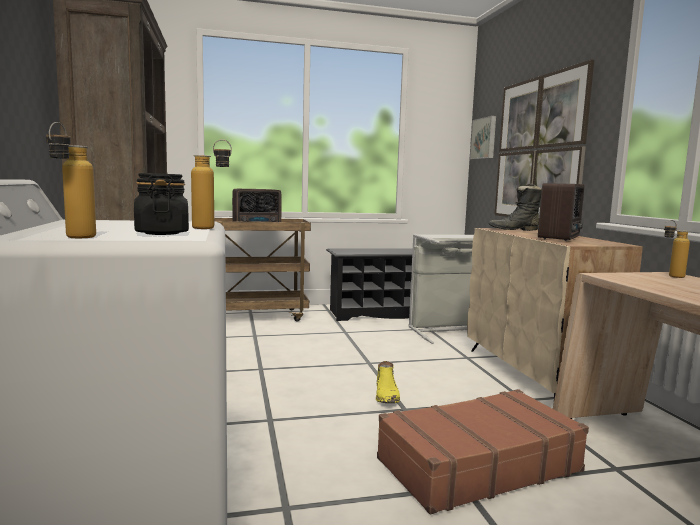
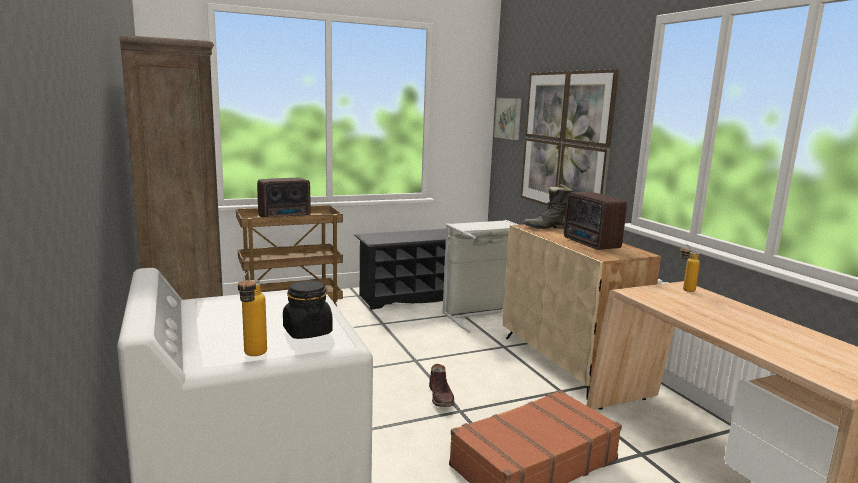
camera: 10 degrees left, 5 degrees up
(212, 228) = (335, 312): bottle -> none
(387, 395) = (441, 397): yellow boot -> brown boot
(560, 238) = (591, 244): radio -> radio turned 135 degrees clockwise

